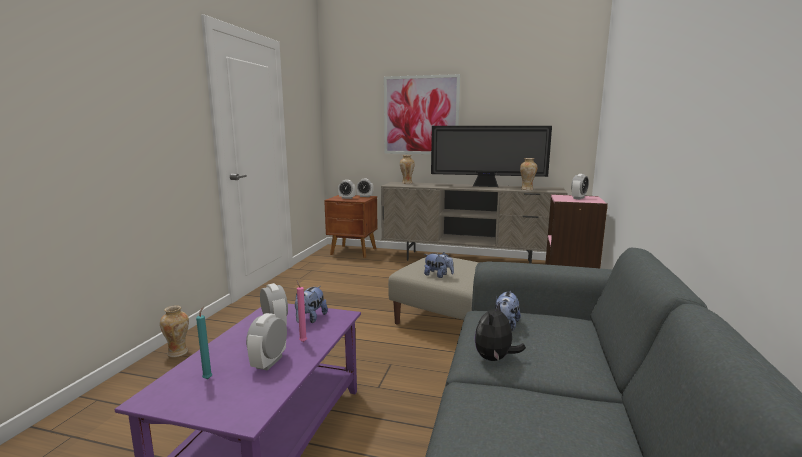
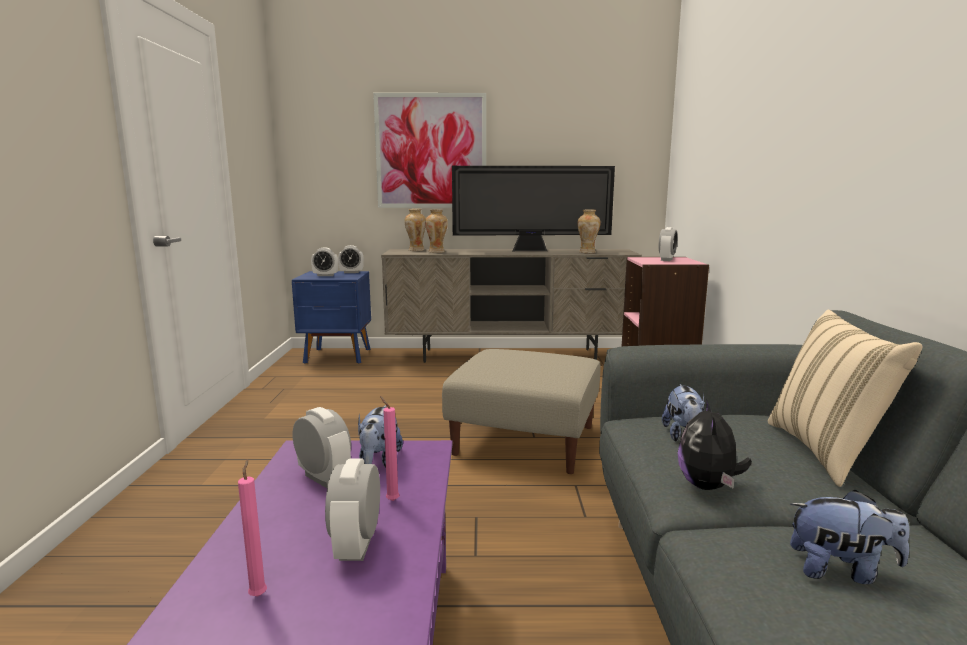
camera: 15 degrees left, 0 degrees up
(178, 352) = (98, 551): vase -> vase (437, 252)
(208, 378) = (259, 594): turquoise candle -> pink candle
(353, 251) = (338, 356): brown nightstand -> blue nightstand
(438, 275) = (518, 376): plush toy -> plush toy (841, 570)
(599, 348) = (826, 452): none -> beige pillow

